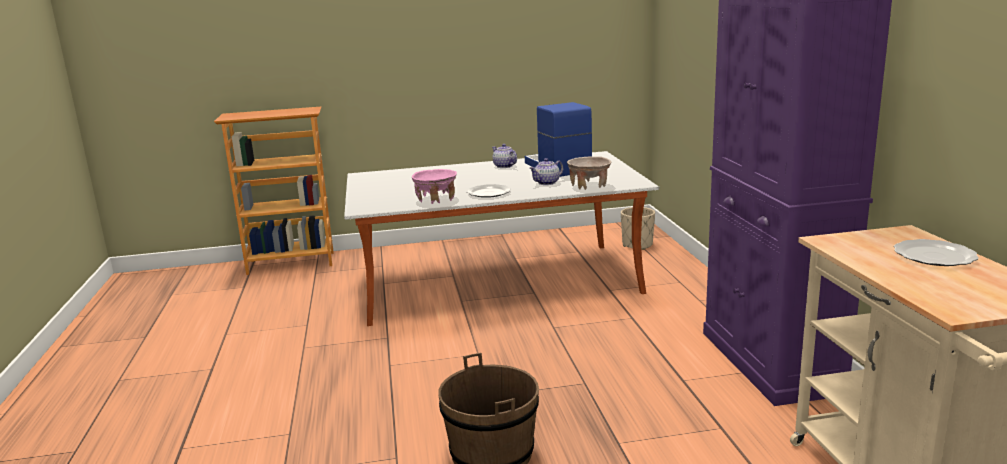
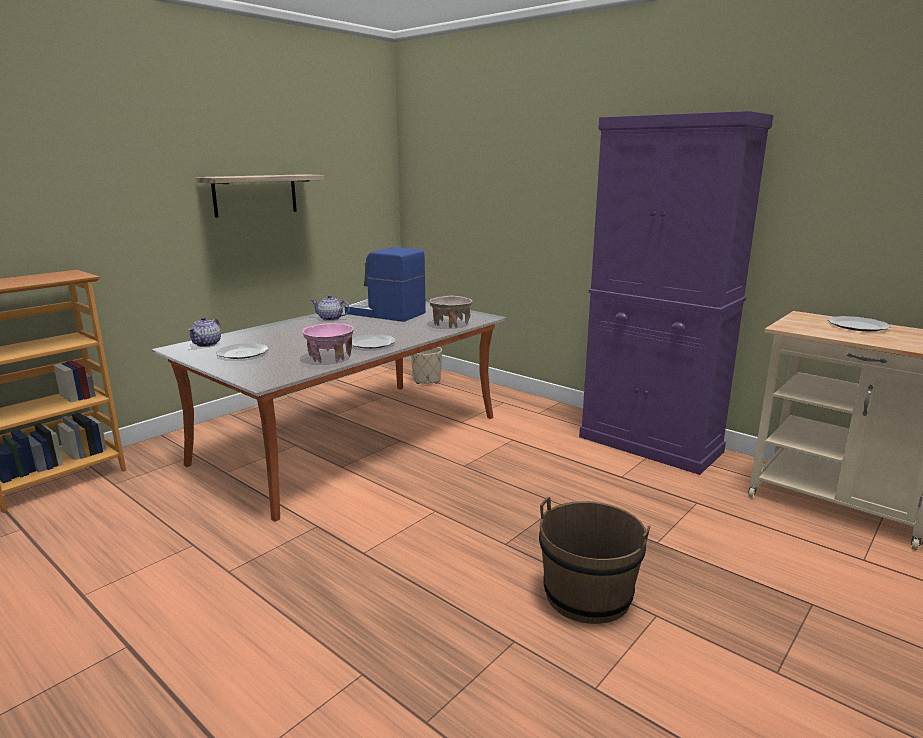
camera: 40 degrees left, 0 degrees up
(390, 186) = (243, 353): none -> plate
(478, 46) = (255, 195): none -> shelf
(547, 183) = (407, 327): teapot -> teapot (207, 344)

